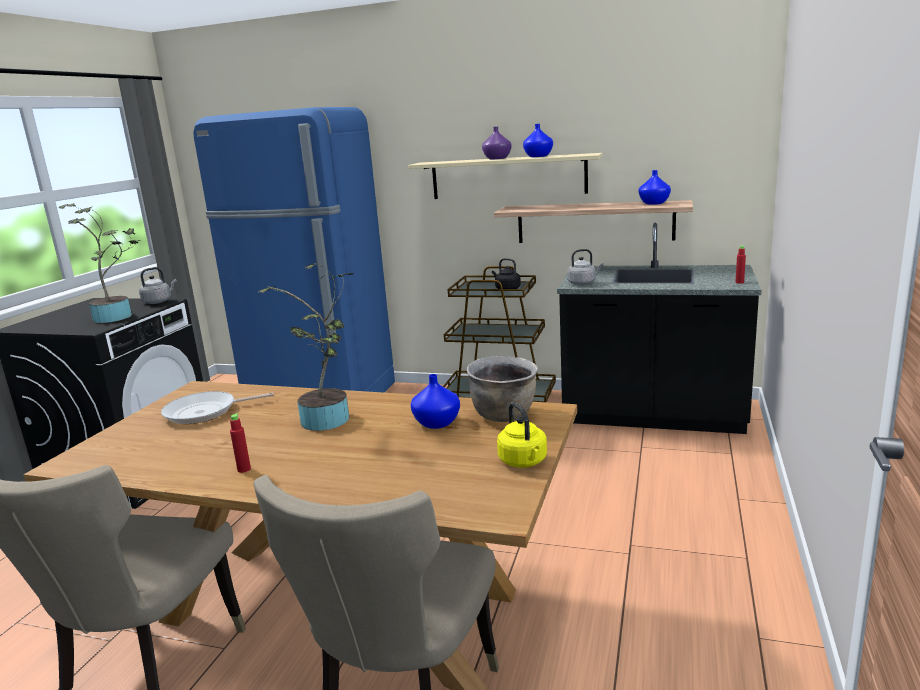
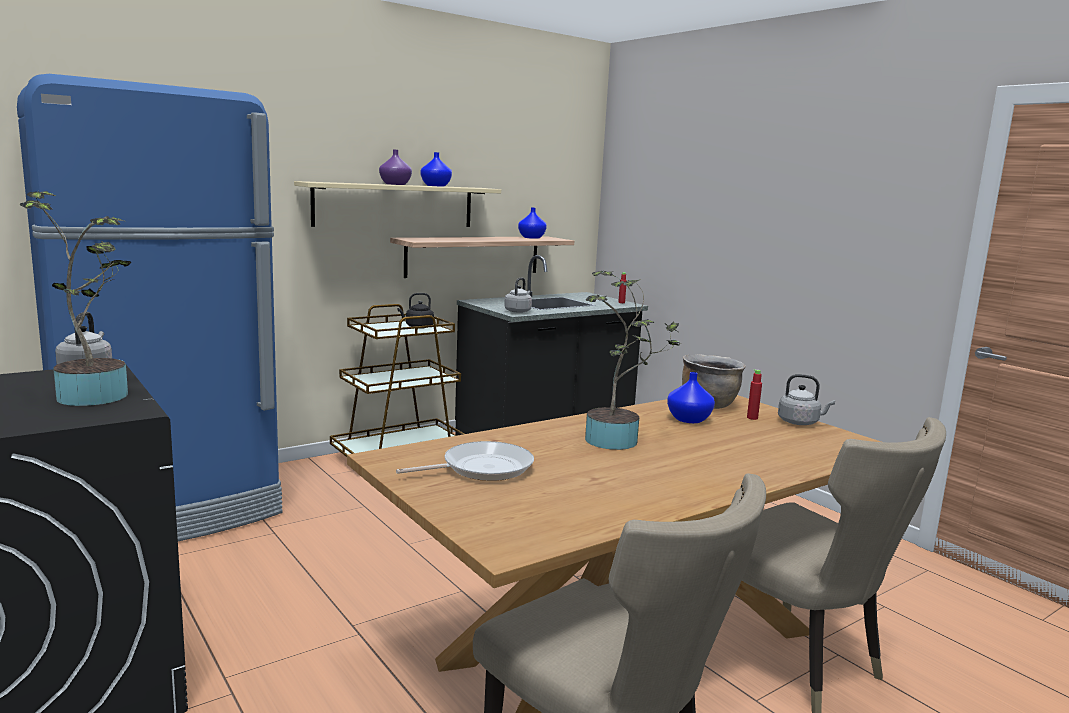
camera: 55 degrees left, 5 degrees down
(205, 412) = (482, 468): frying pan -> frying pan turned 135 degrees counterclockwise
(244, 469) = (678, 484): red bottle -> red bottle (752, 418)
(524, 462) = (800, 422): yellow kettle -> grey kettle

